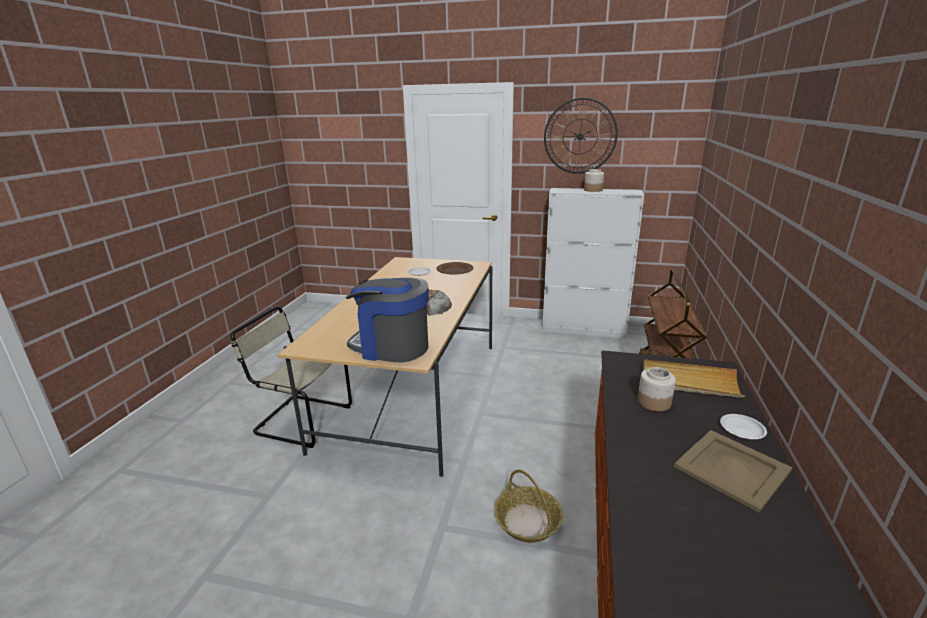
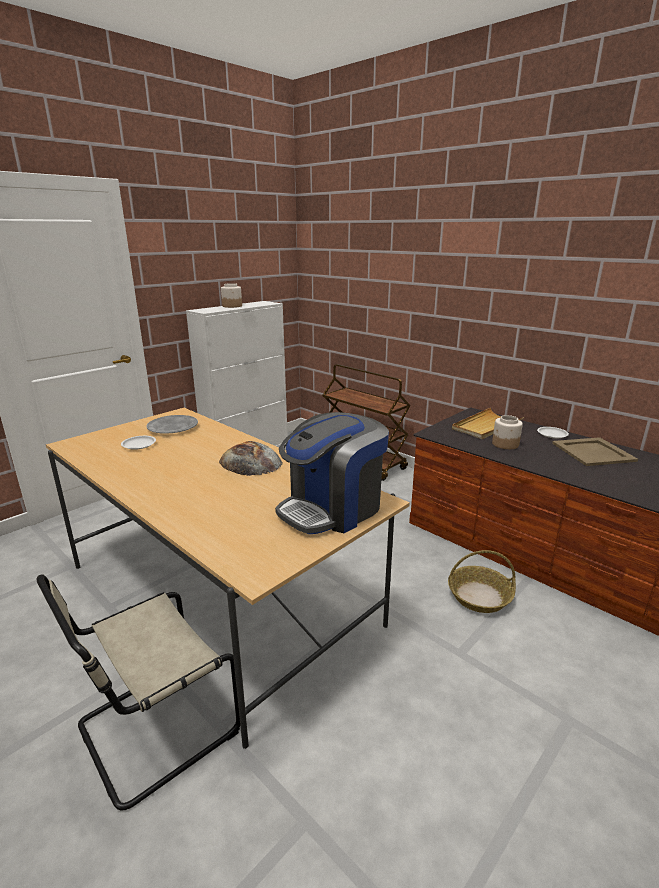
camera: 60 degrees left, 0 degrees up
(455, 270) = (173, 427): brown plate -> grey plate
(580, 136) = (201, 249): wall clock -> none

